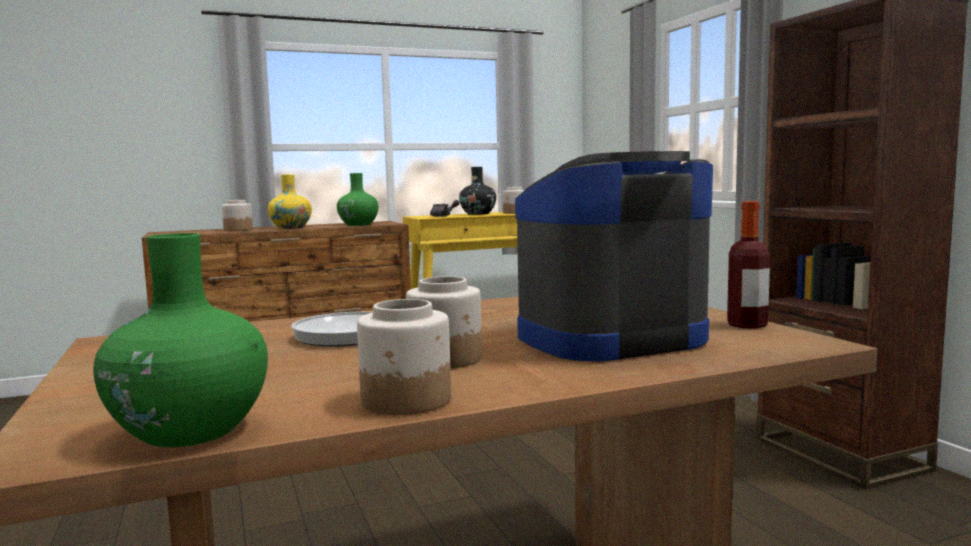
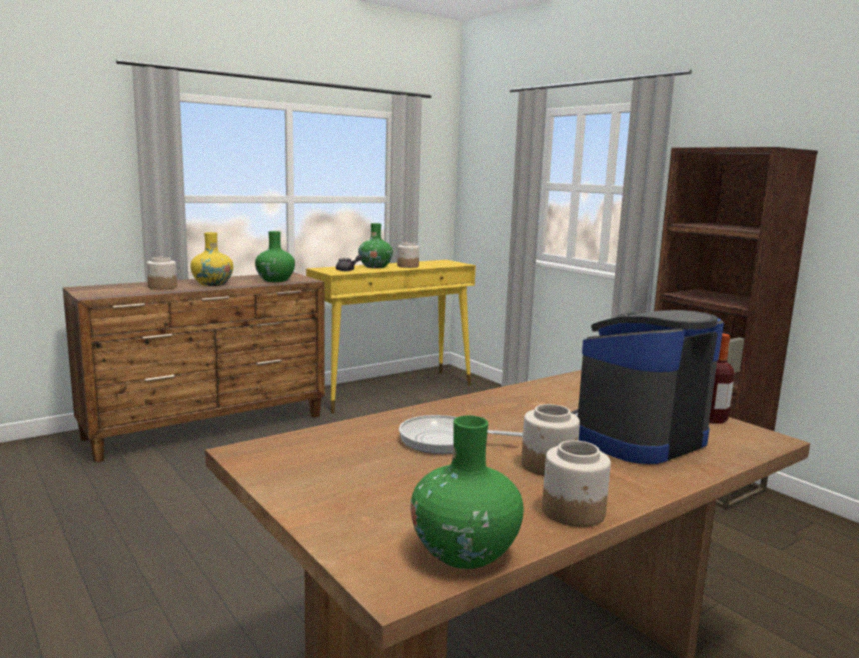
camera: 15 degrees left, 5 degrees up
(478, 214) = (375, 267): black vase -> green vase

